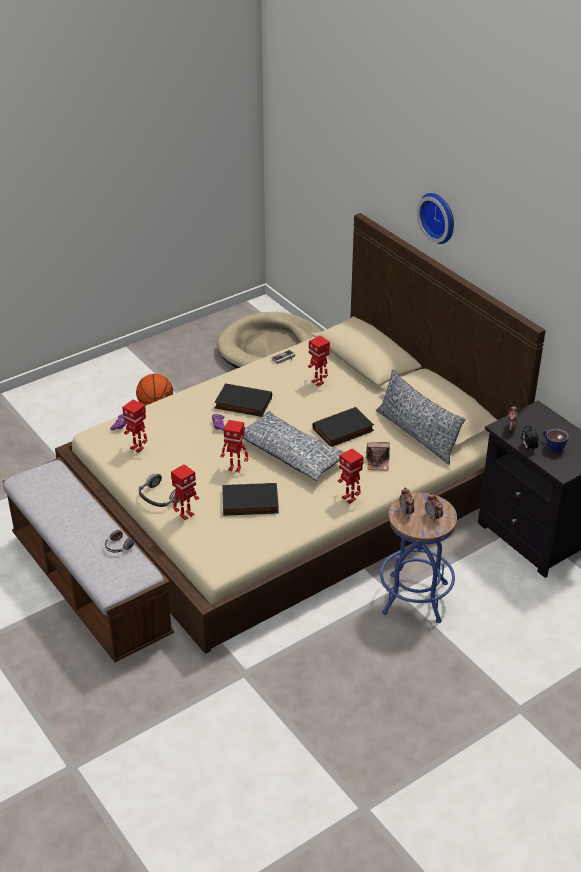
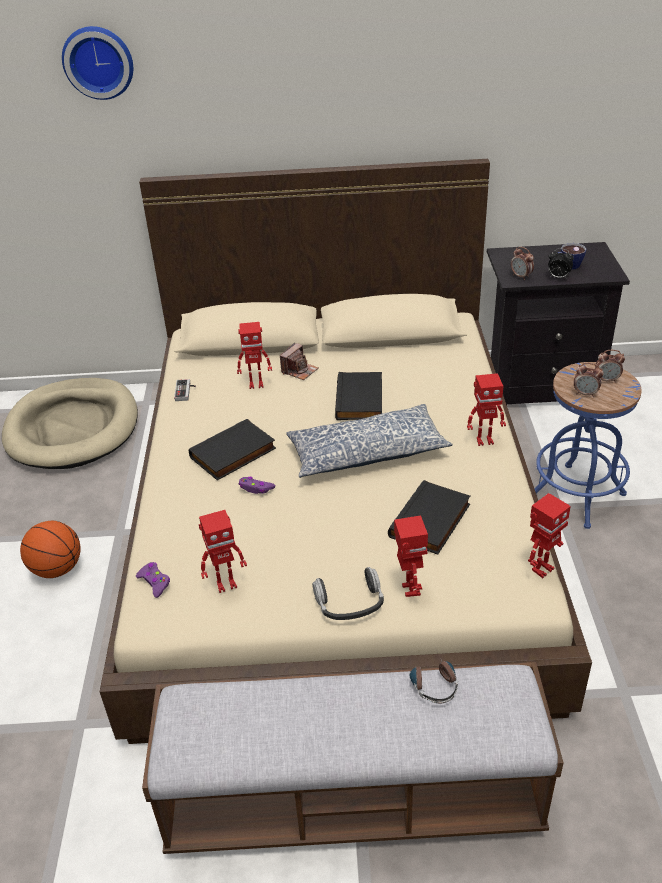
camera: 55 degrees left, 0 degrees up
(235, 468) = (351, 508): toy robot -> toy robot (541, 569)
(378, 463) = (439, 398): camera -> camera (299, 370)
(417, 434) = (414, 356): pillow -> none
(439, 217) = (283, 110): wall clock -> wall clock (98, 61)

